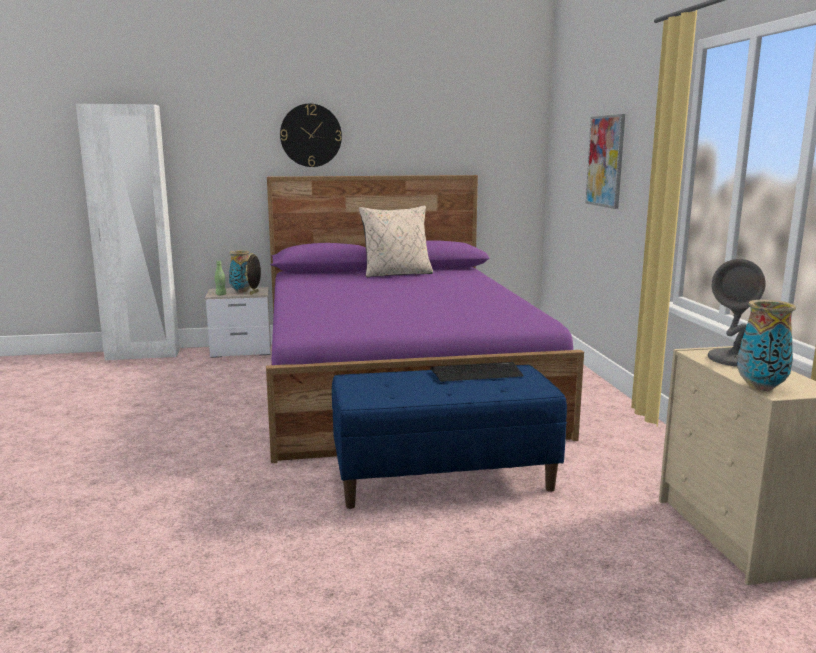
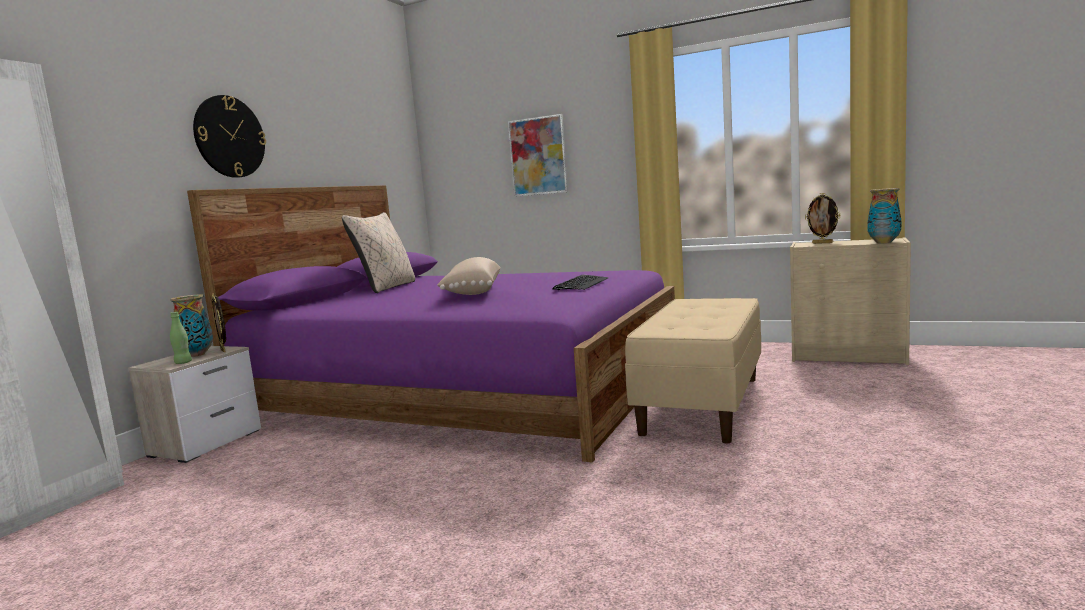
camera: 55 degrees left, 5 degrees down
(365, 297) = (471, 292): none -> beige pillow
(444, 478) = (701, 404): blue bench -> beige bench
(477, 373) = (681, 307): keyboard -> keyboard (581, 284)
(736, 359) = (822, 243): grey table lamp -> picture frame

